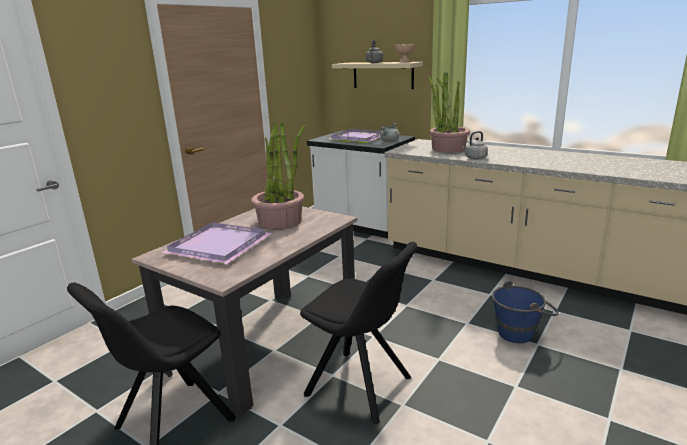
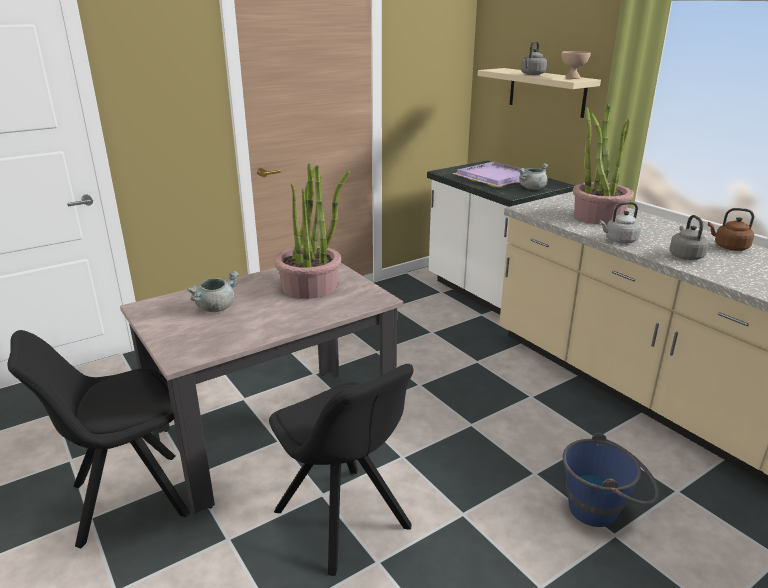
camera: 20 degrees right, 5 degrees up
(218, 245) = (215, 308): purple tray -> grey cooking pot
(520, 160) = (685, 256): none -> grey kettle
(538, 153) = (729, 247): none -> brown kettle

